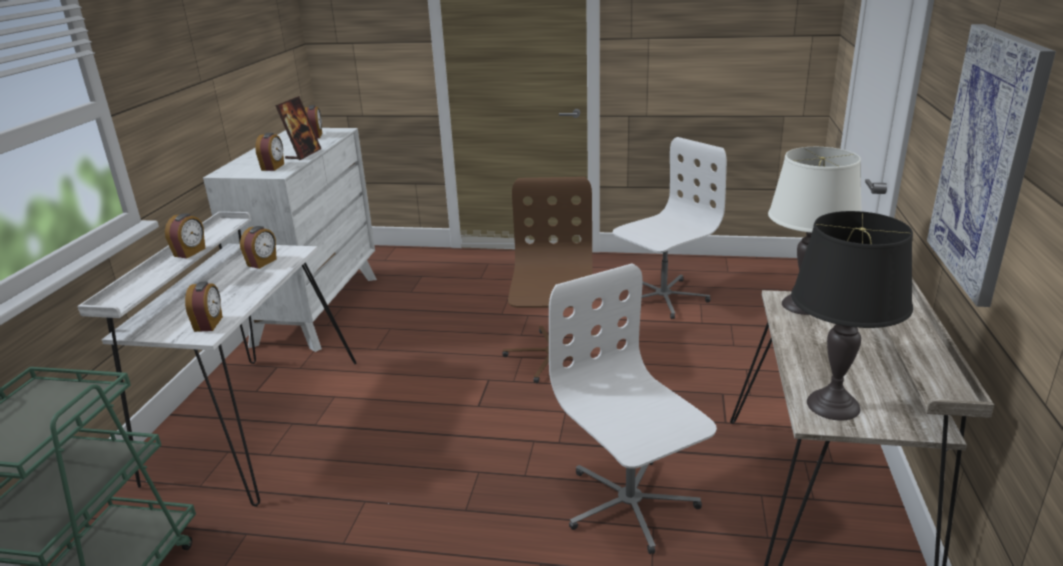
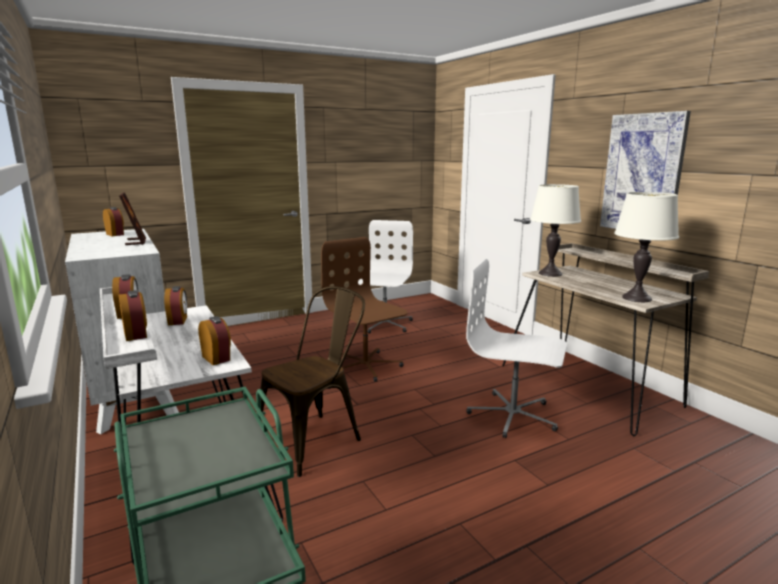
camera: 40 degrees left, 10 degrees down
(273, 167) = (127, 249): alarm clock -> alarm clock (136, 334)
(388, 431) = (316, 438): none -> brown chair
(833, 405) = (636, 298): black table lamp -> white table lamp

